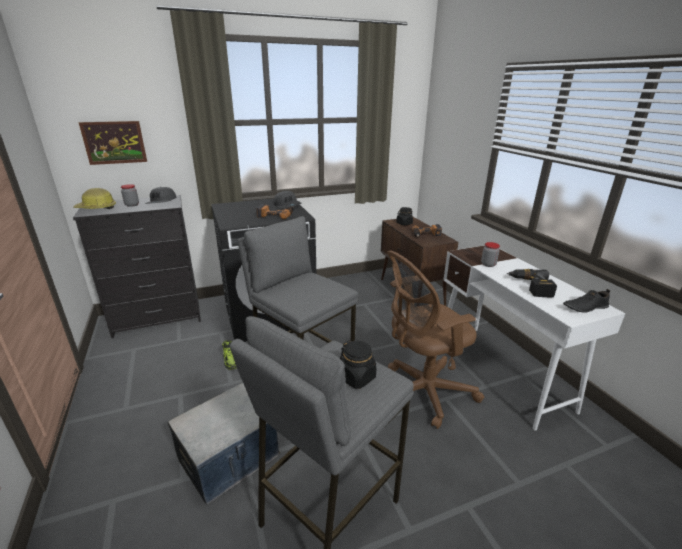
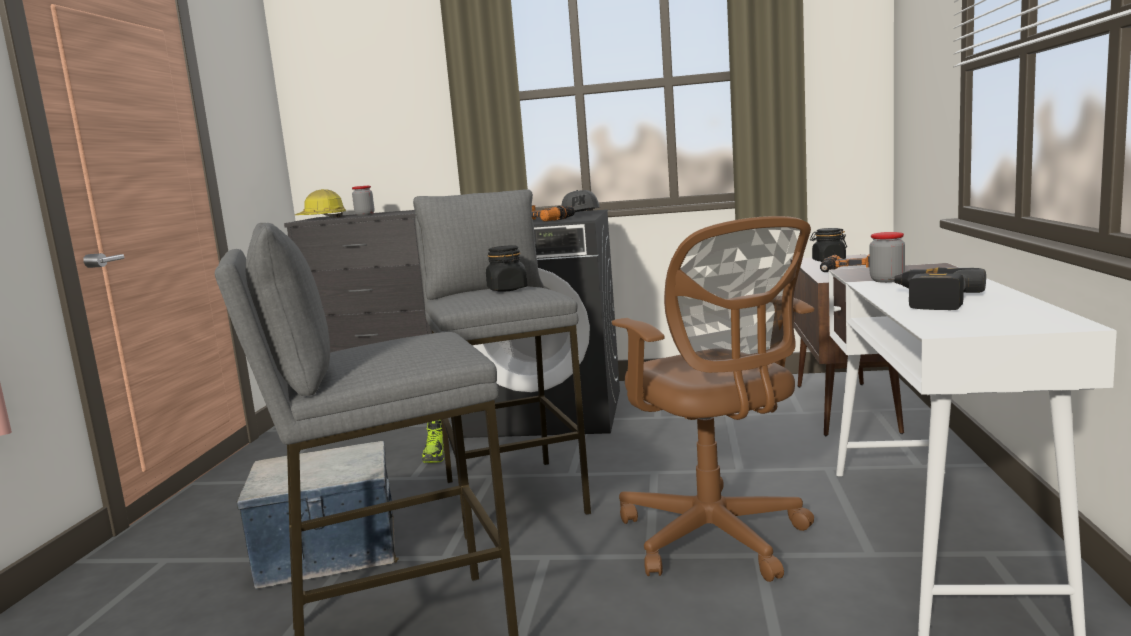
camera: 30 degrees right, 15 degrees down
(114, 142) = (362, 133): picture -> none
(162, 202) = (403, 212): grey cap -> none
(357, 377) = (413, 350): black jar -> black jar (507, 289)
(422, 393) = (716, 539): brown office chair -> brown office chair turned 120 degrees counterclockwise
(585, 307) = (1015, 321): black shoe -> none

